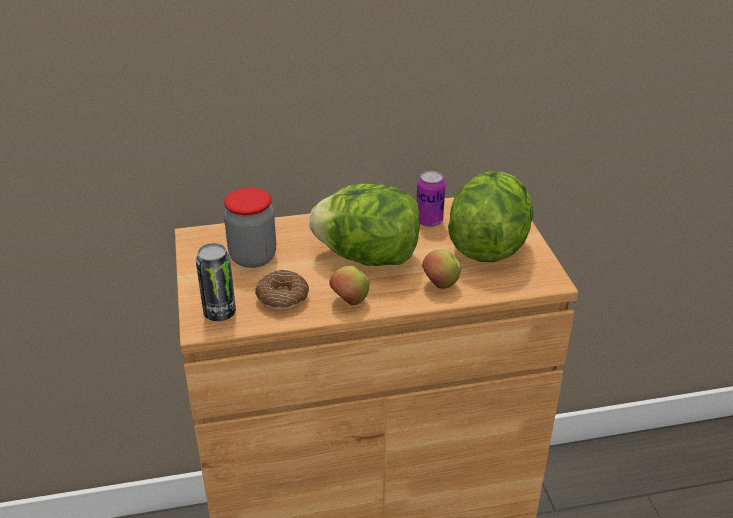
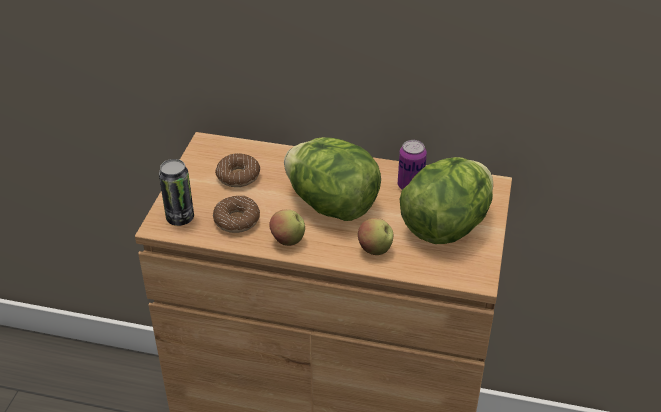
camera: 25 degrees right, 5 degrees up
(253, 257) = (238, 176): jar -> donut

